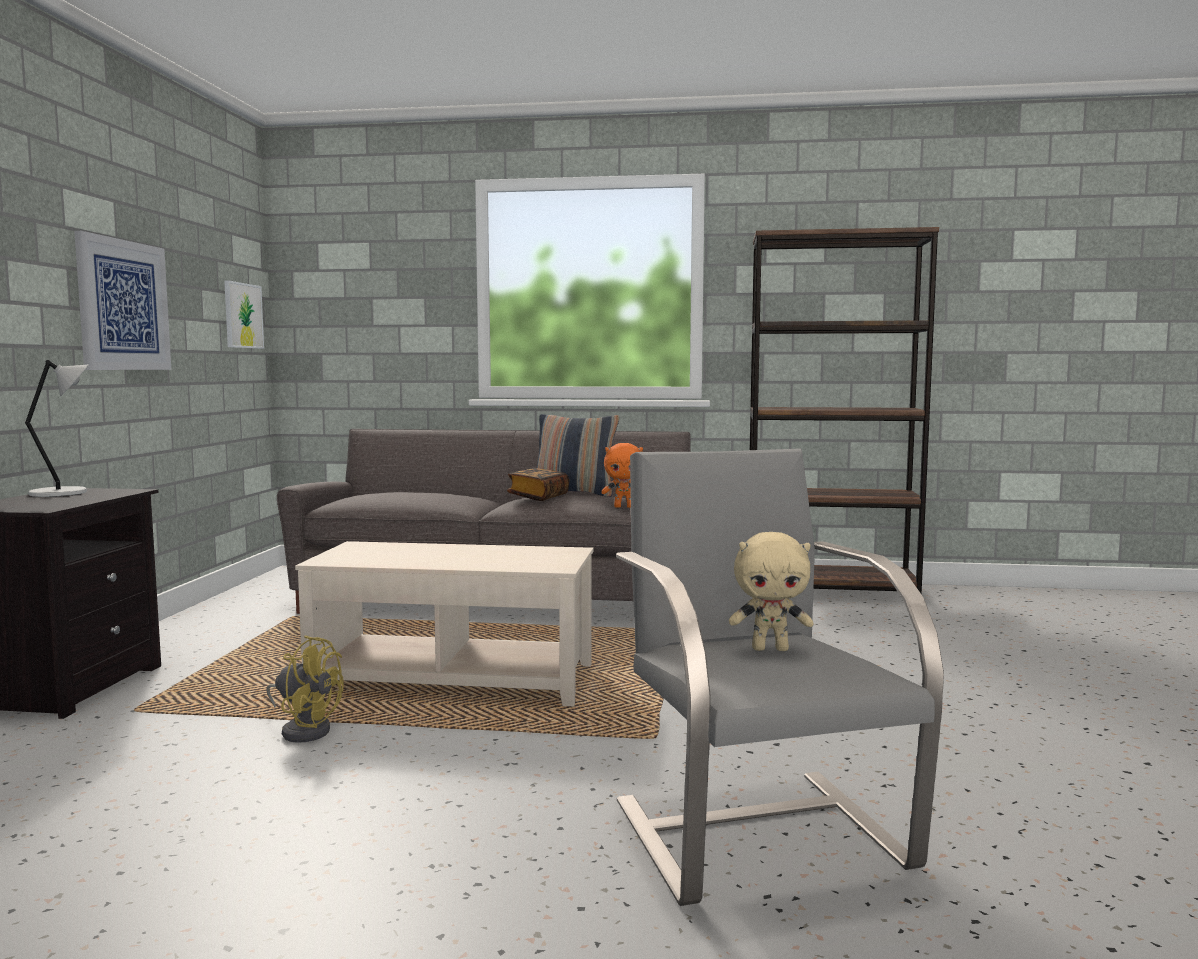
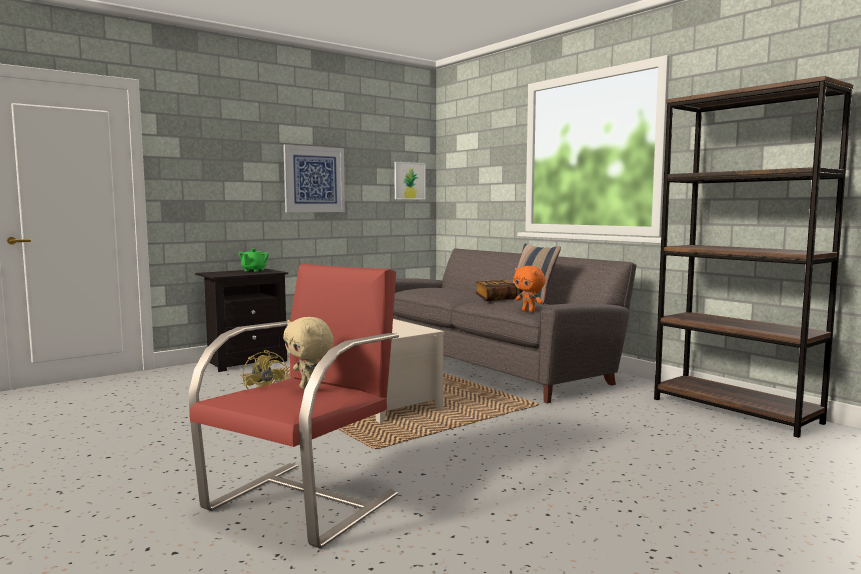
camera: 45 degrees right, 0 degrees up
(62, 493) = (253, 270): grey table lamp -> green teapot
(758, 831) = (303, 501): grey armchair -> red armchair

